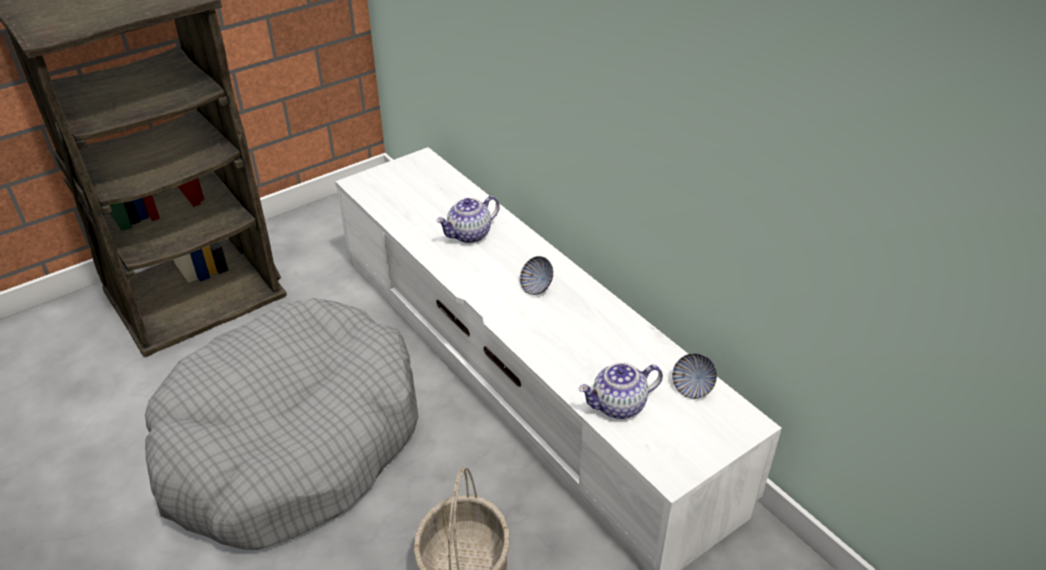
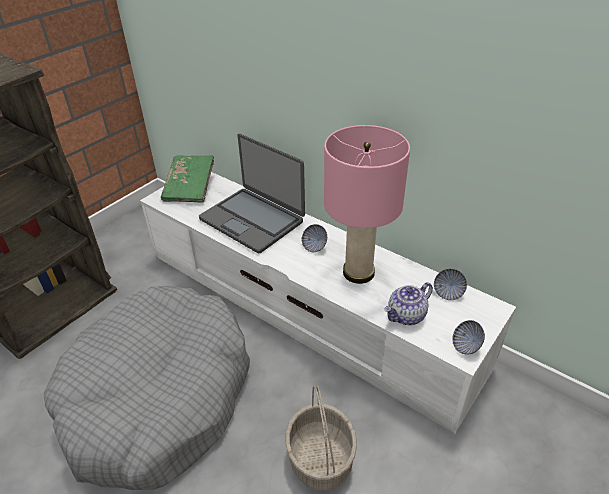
camera: 15 degrees left, 0 degrees up
(406, 175) = (190, 187): none -> green book
(469, 235) = (252, 220): teapot -> laptop
(580, 335) = (359, 273): none -> pink table lamp
(681, 463) = (466, 346): none -> bowl

